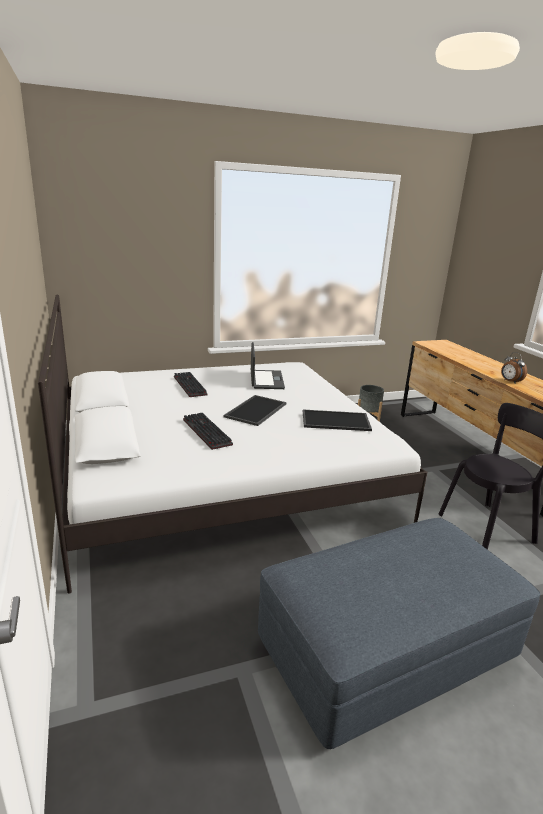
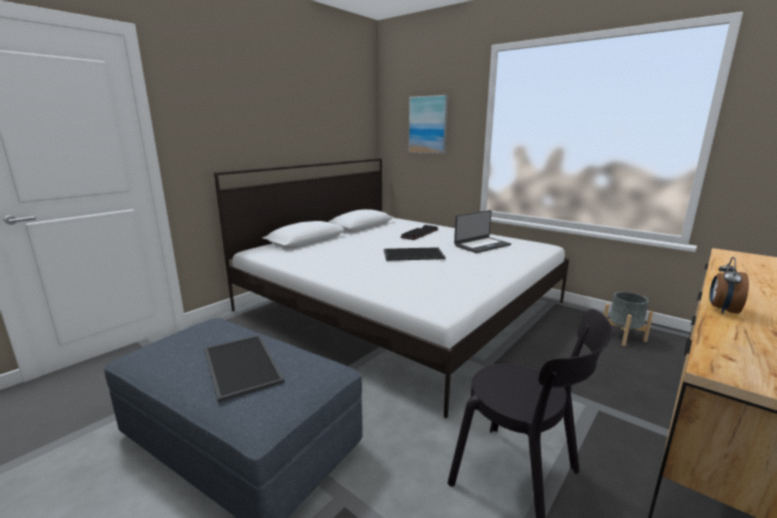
camera: 60 degrees right, 5 degrees down
(134, 247) = (428, 125): none -> picture
(205, 432) = (352, 252): keyboard -> none
(335, 421) = (442, 277): tray -> tray (239, 365)

